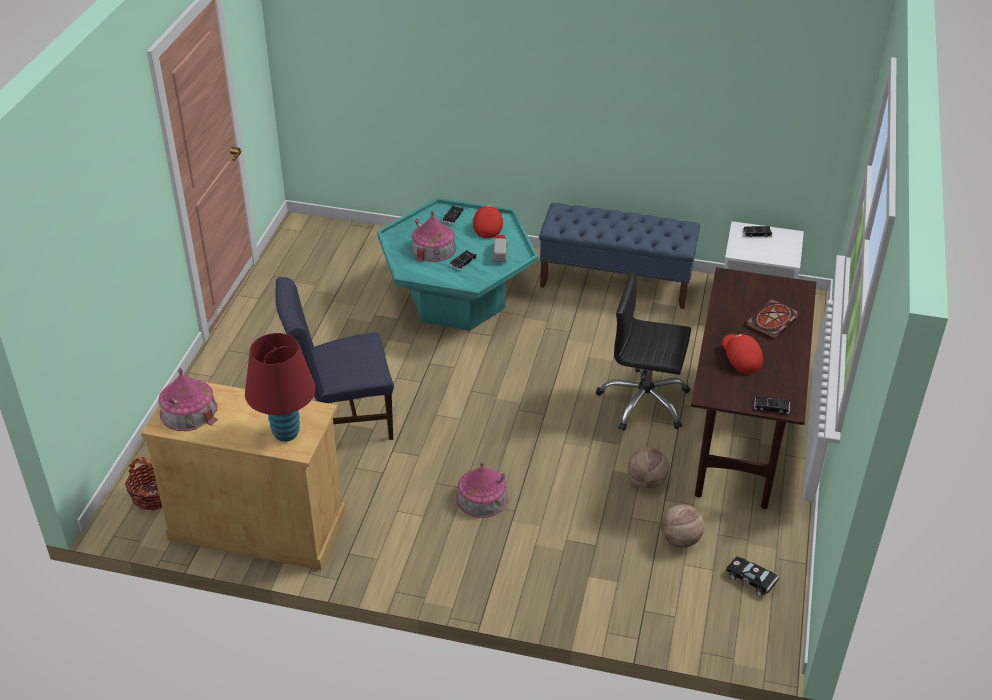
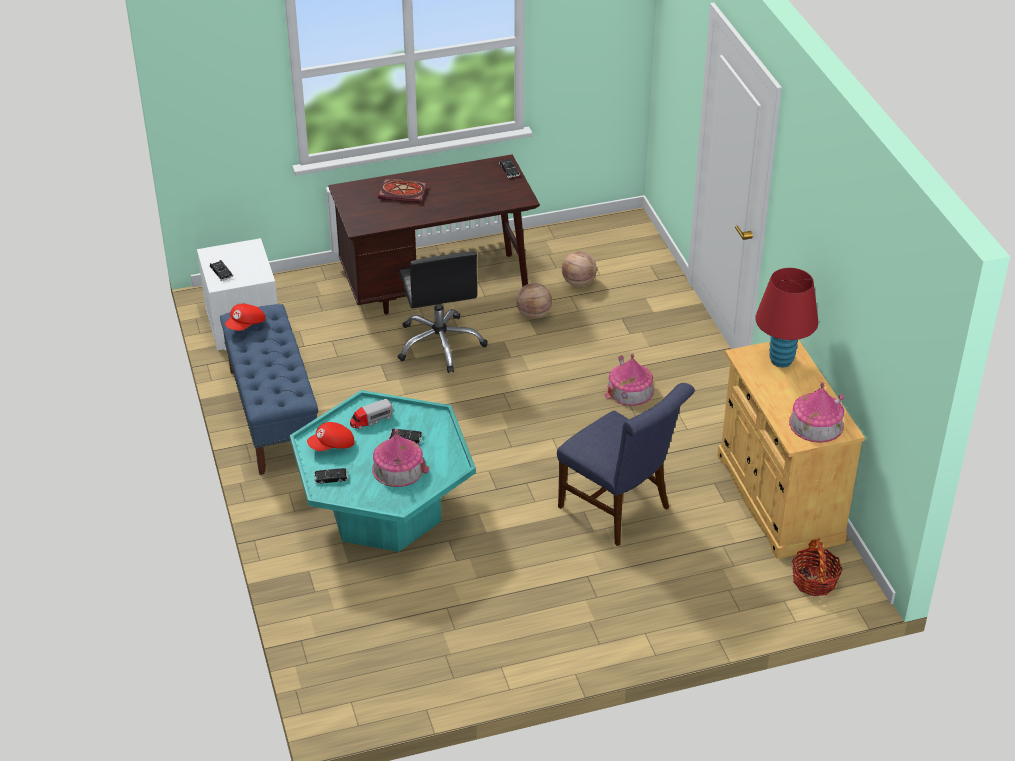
camera: 120 degrees left, 0 degrees up
(740, 359) = (466, 195): red cap -> red cap (246, 325)
(753, 580) = (585, 242): black toy car -> none

